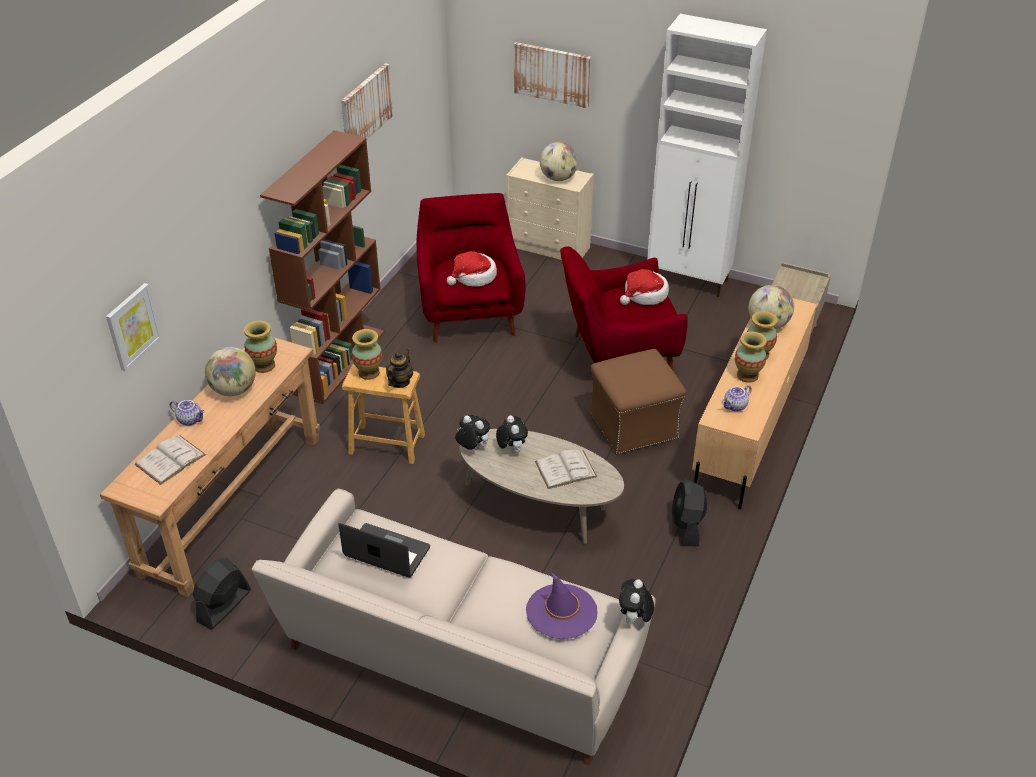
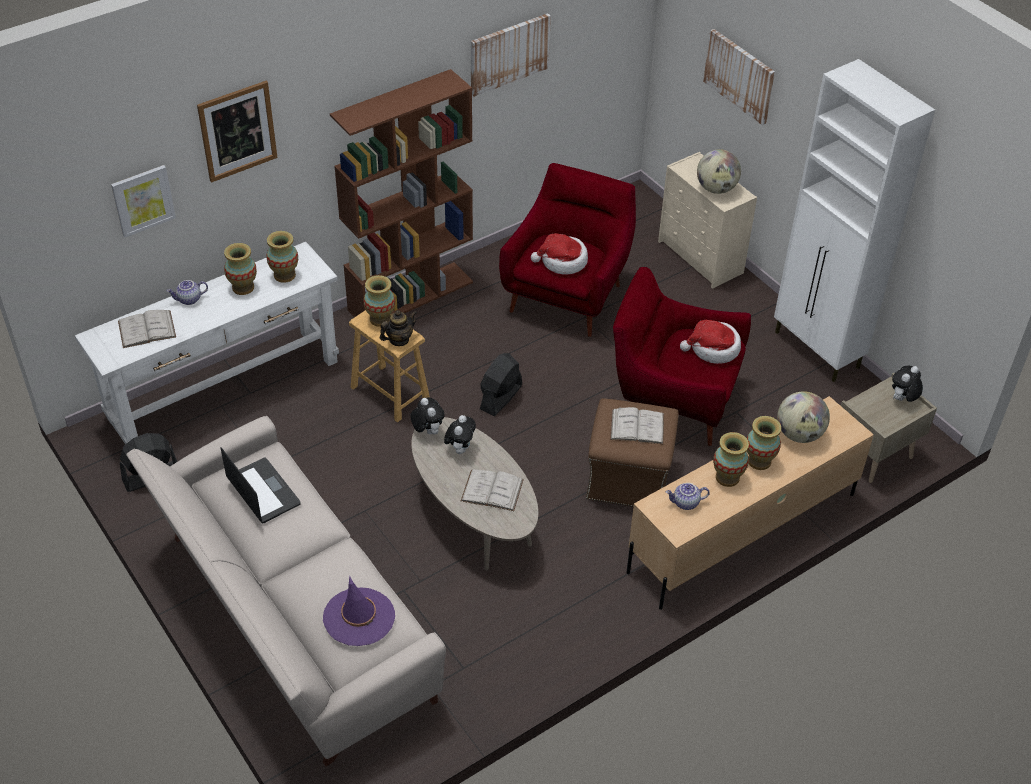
camera: 30 degrees right, 5 degrees up
(190, 419) = (189, 300): teapot -> teapot turned 105 degrees clockwise
(195, 231) = (237, 131): none -> picture
(233, 503) = (224, 389): brown console table -> white console table
(234, 390) = (243, 287): globe -> vase
(634, 619) = (408, 656): plush toy -> plush toy (902, 400)
(640, 372) = (637, 426): none -> white book
(686, 526) = (594, 600): black fan -> black fan (500, 397)

